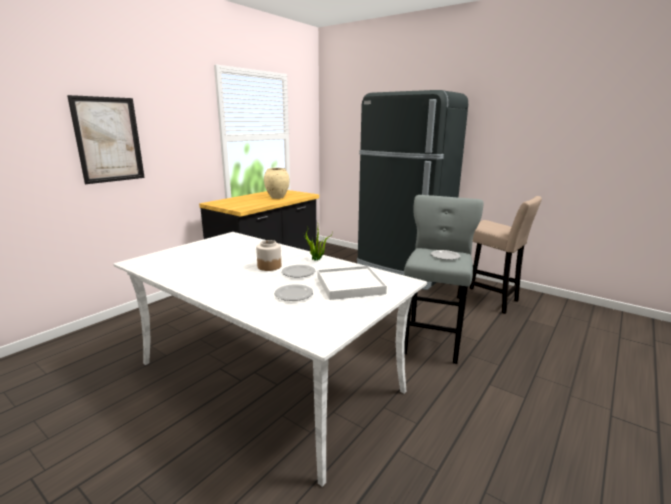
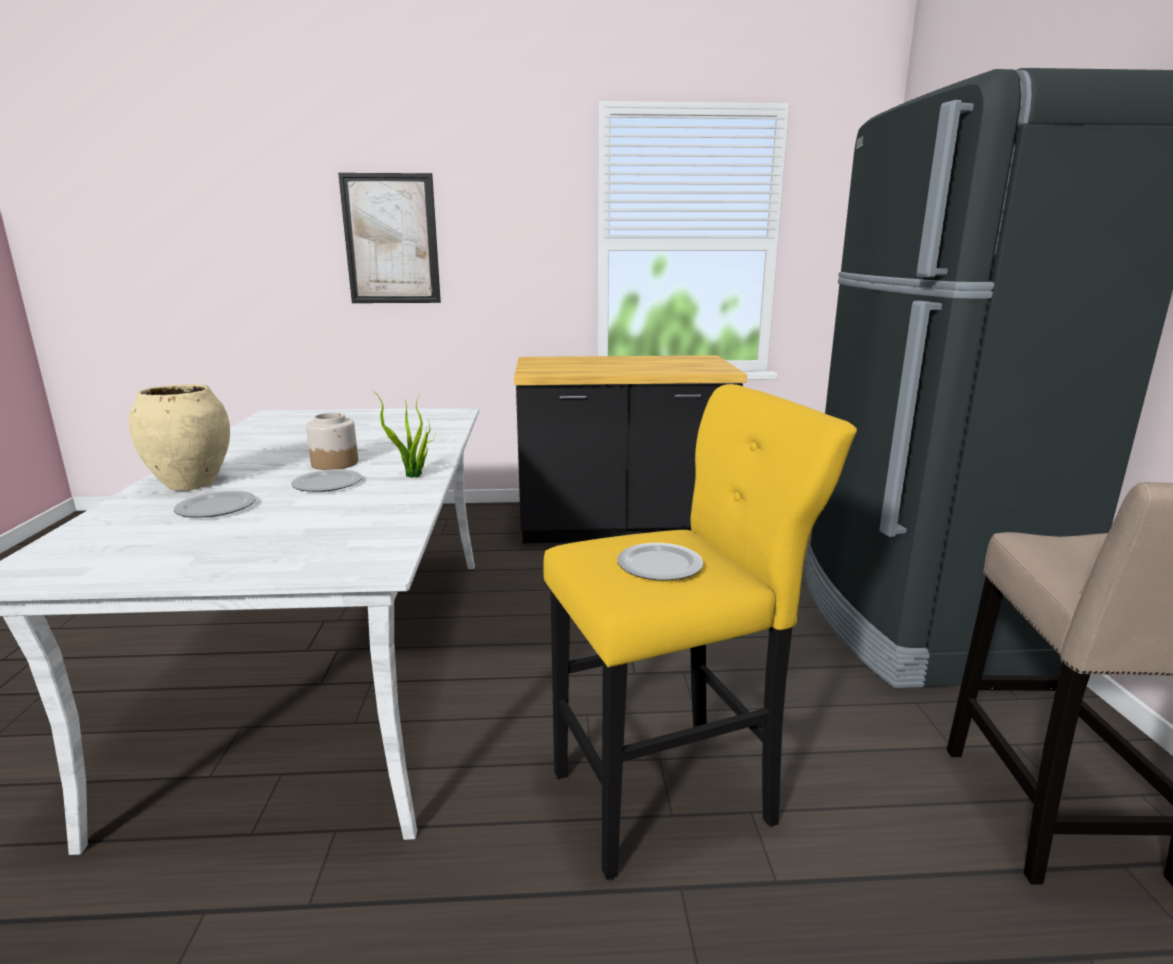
camera: 50 degrees right, 0 degrees up
(277, 197) = (649, 367): beige vase -> beige vase (190, 484)
(350, 285) = (300, 528): white tray -> none
(433, 340) = (672, 794): grey stool -> yellow stool

